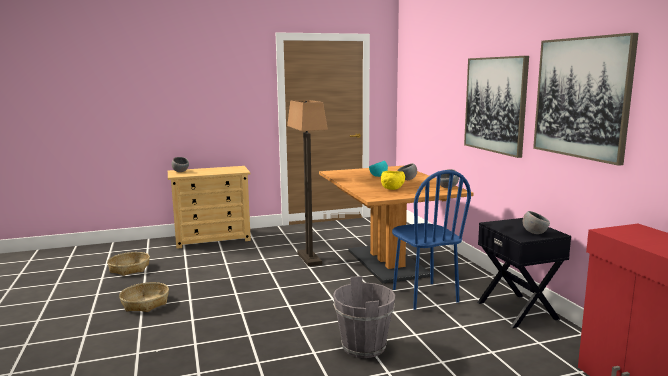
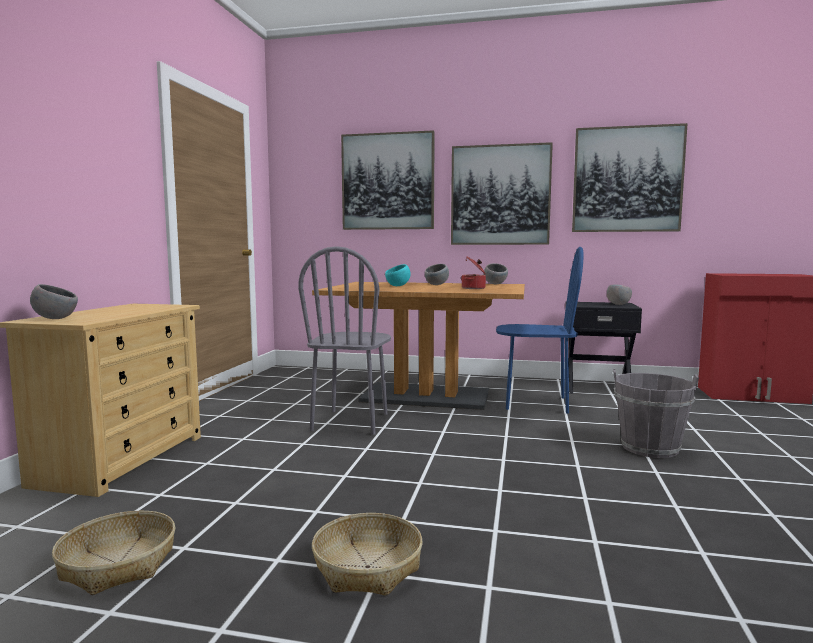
camera: 60 degrees left, 5 degrees down
(309, 258) = (351, 422): floor lamp -> grey chair
(392, 189) = (474, 288): yellow bowl -> cooking pot
(441, 86) = (388, 181): none -> picture

